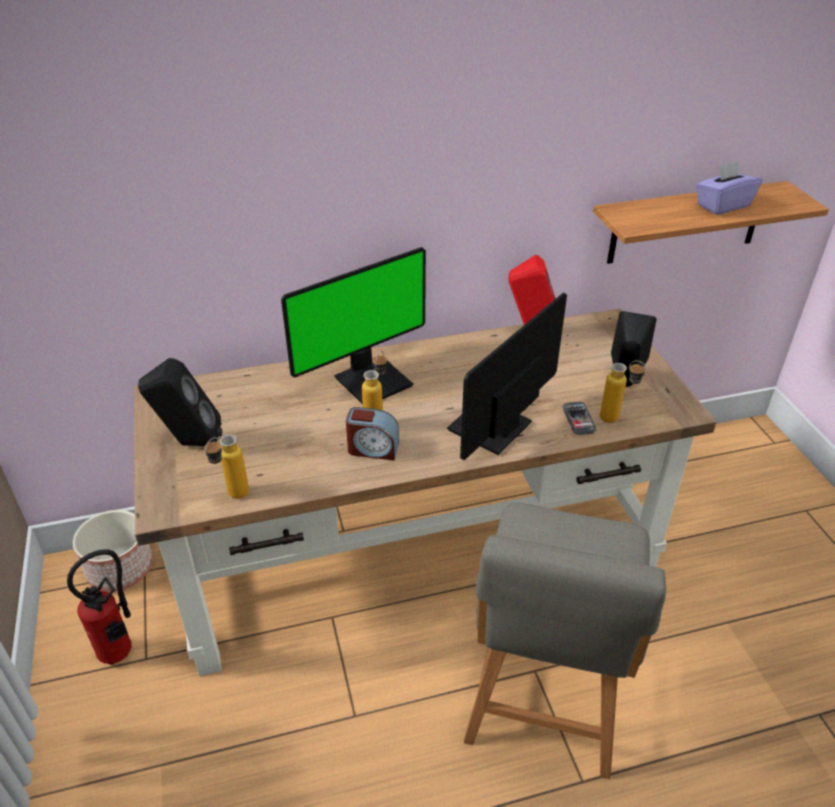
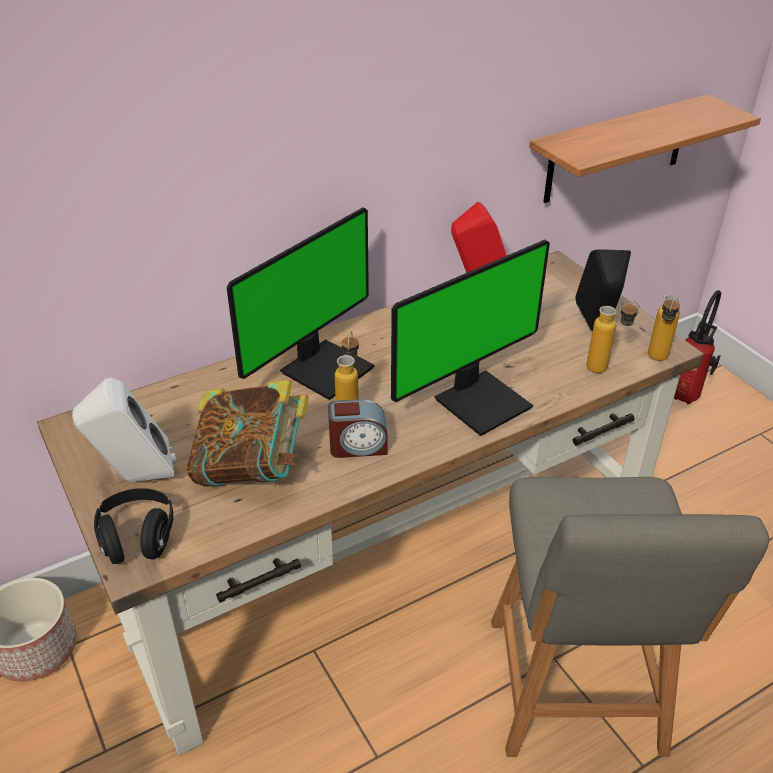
camera: 15 degrees left, 0 degrees up
(122, 651) = (72, 749): fire extinguisher -> fire extinguisher (688, 395)
(172, 490) = (138, 538): none -> black headphones
(189, 443) = (136, 478): black speaker -> white speaker
(232, 497) = (215, 533): bottle -> bottle (656, 360)
(281, 451) = (252, 468): none -> book
(492, 429) = (480, 401): monitor -> monitor turned 150 degrees counterclockwise
(578, 419) = (566, 375): phone -> none
(722, 205) = (659, 126): purple tissue box -> none

